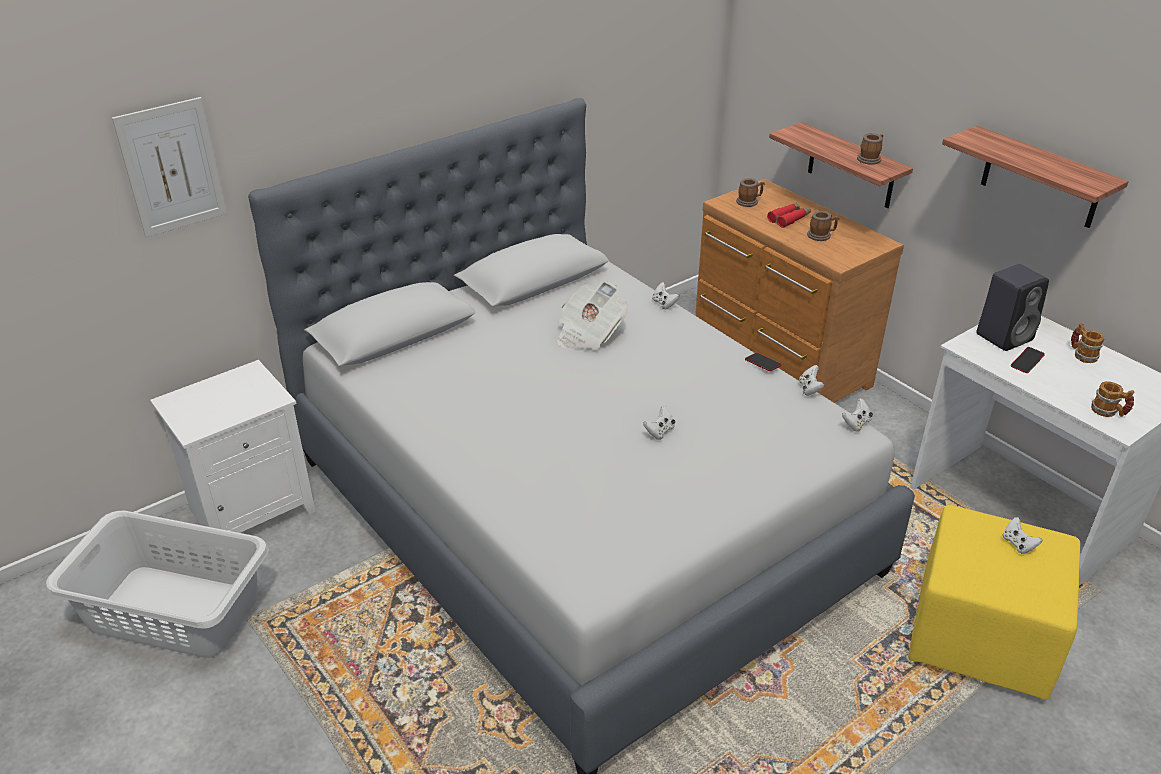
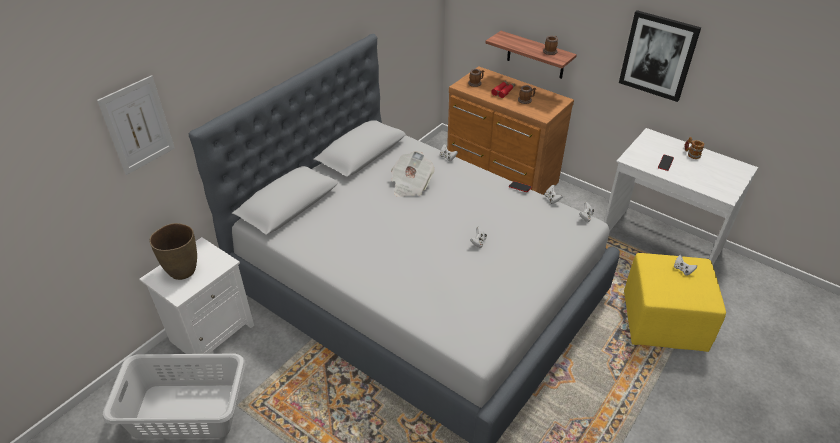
camera: 15 degrees left, 5 degrees up
(212, 399) = (183, 270): none -> brown vase
(1005, 336) = (648, 149): black speaker -> none
(1041, 178) = (658, 56): shelf -> picture
(1108, 412) = (717, 187): mug -> none

